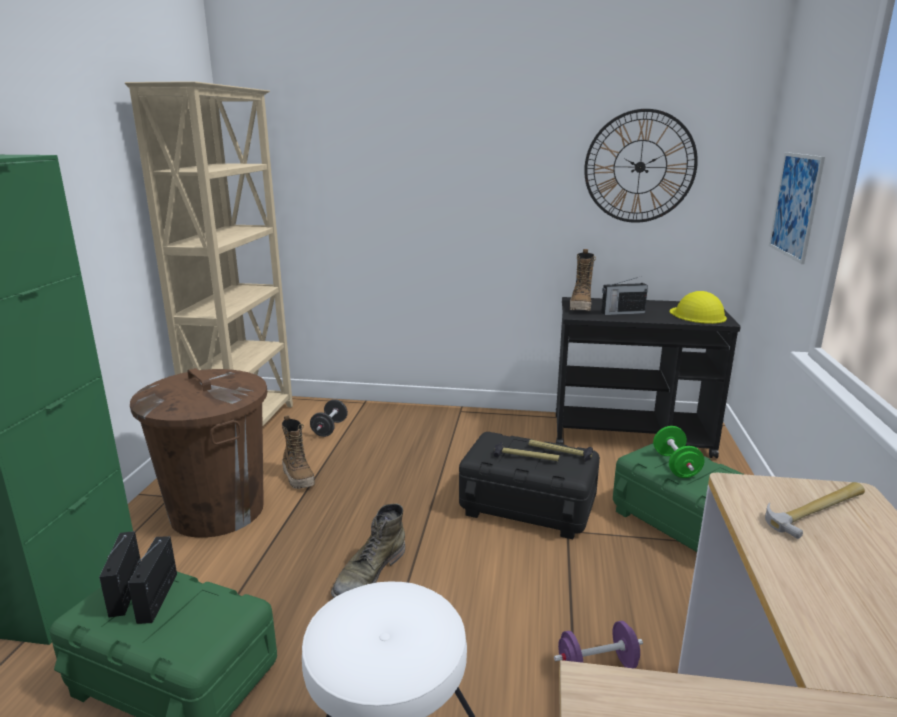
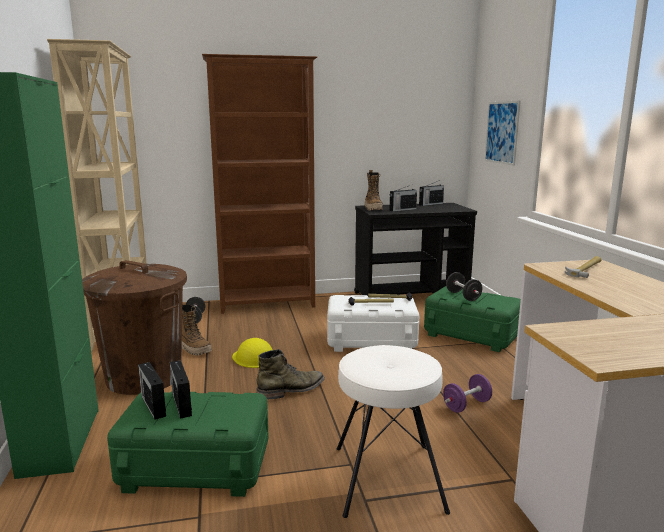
camera: 20 degrees left, 5 degrees down
(369, 573) = (292, 390): green boot -> green boot turned 135 degrees counterclockwise
(431, 418) = (268, 304): none -> brown bookcase
(528, 505) = (371, 340): black storage box -> white storage box
(640, 167) = (399, 114): wall clock -> none
(675, 465) = (463, 296): green dumbbell -> black dumbbell
(677, 304) = (430, 204): none -> radio
(697, 315) = (448, 208): yellow hard hat -> yellow hard hat (254, 358)

